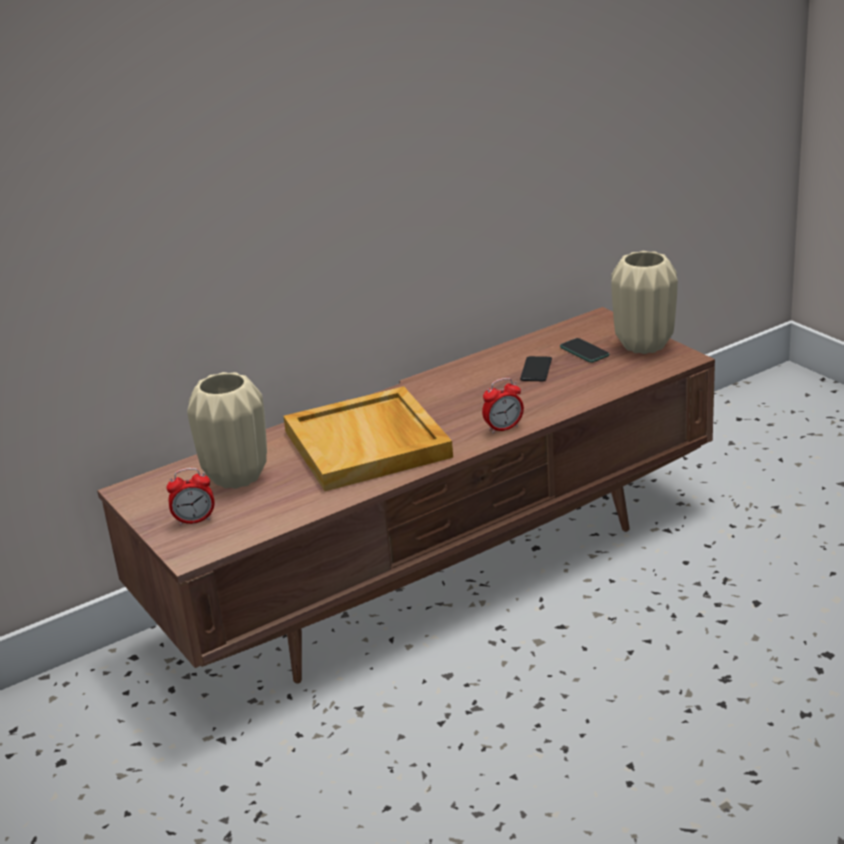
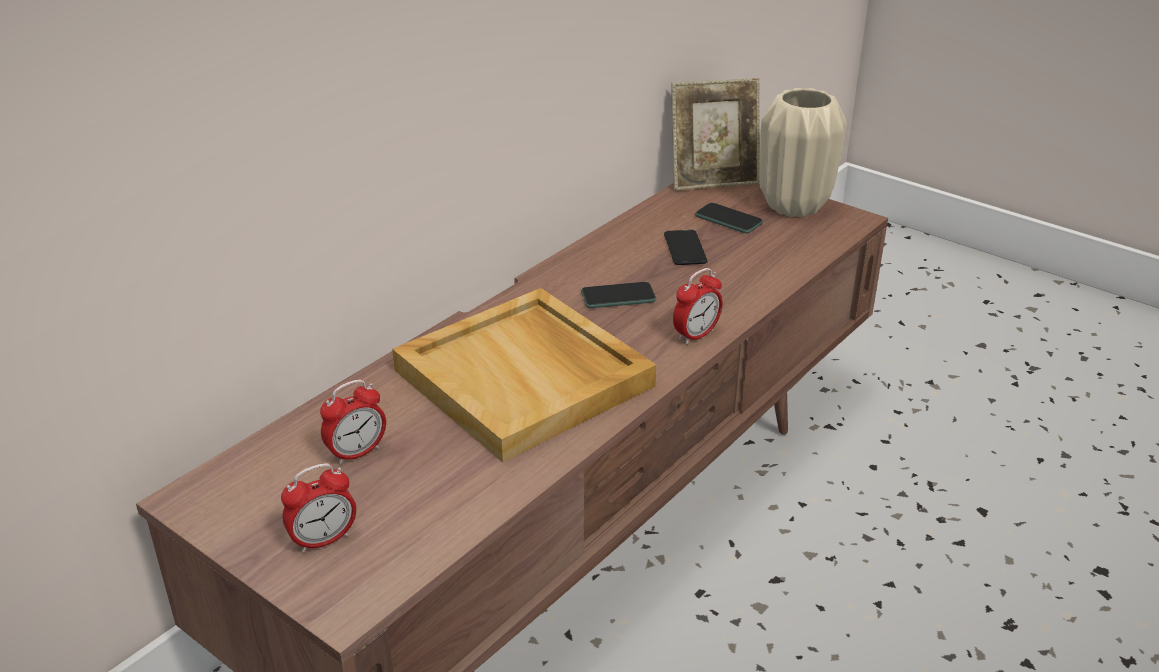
camera: 20 degrees left, 5 degrees up
(237, 476) = (357, 453): beige vase -> alarm clock
(464, 398) = (618, 297): none -> phone
(593, 321) = (713, 180): none -> picture frame

